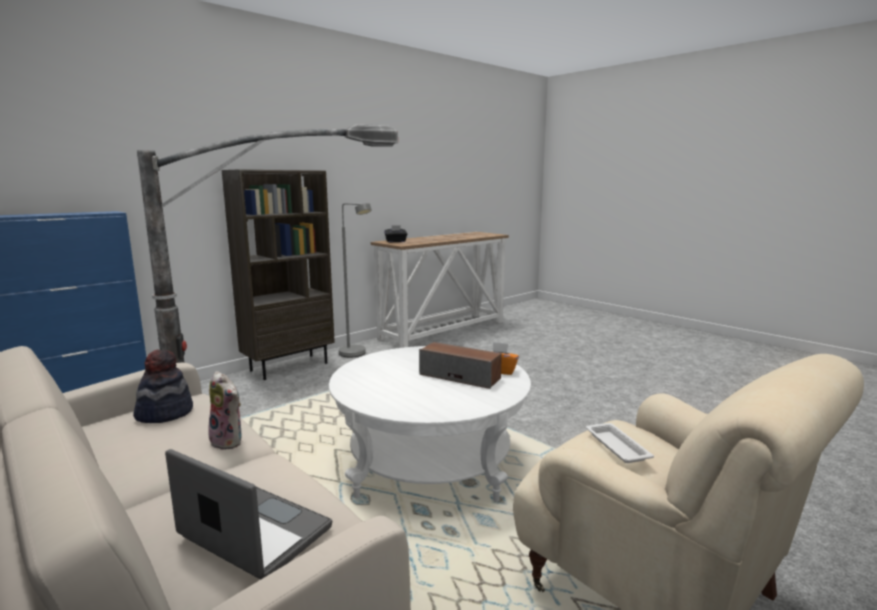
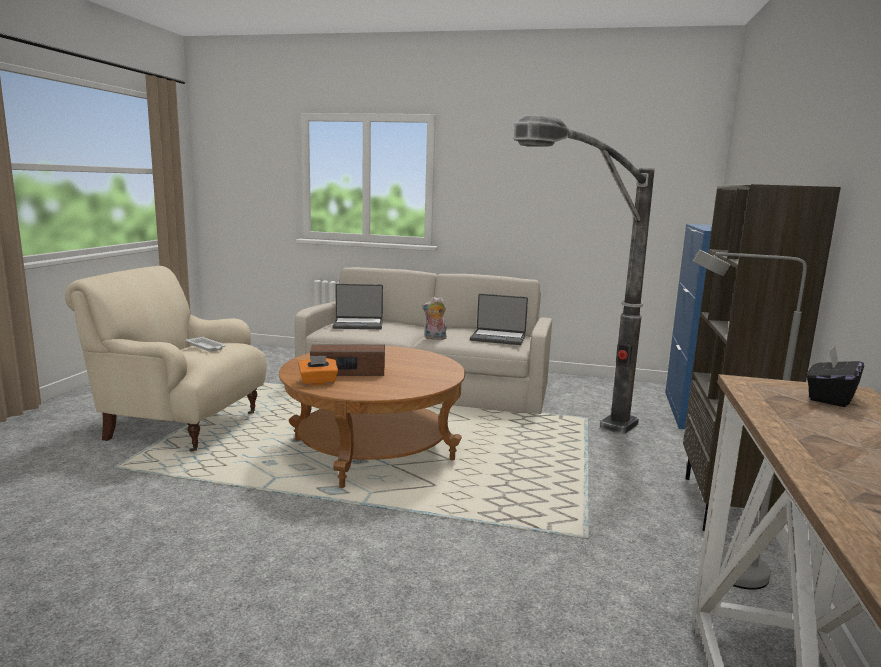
camera: 145 degrees right, 0 degrees up
(165, 413) = (498, 338): hat -> laptop
(430, 462) = (373, 450): white coffee table -> brown coffee table

